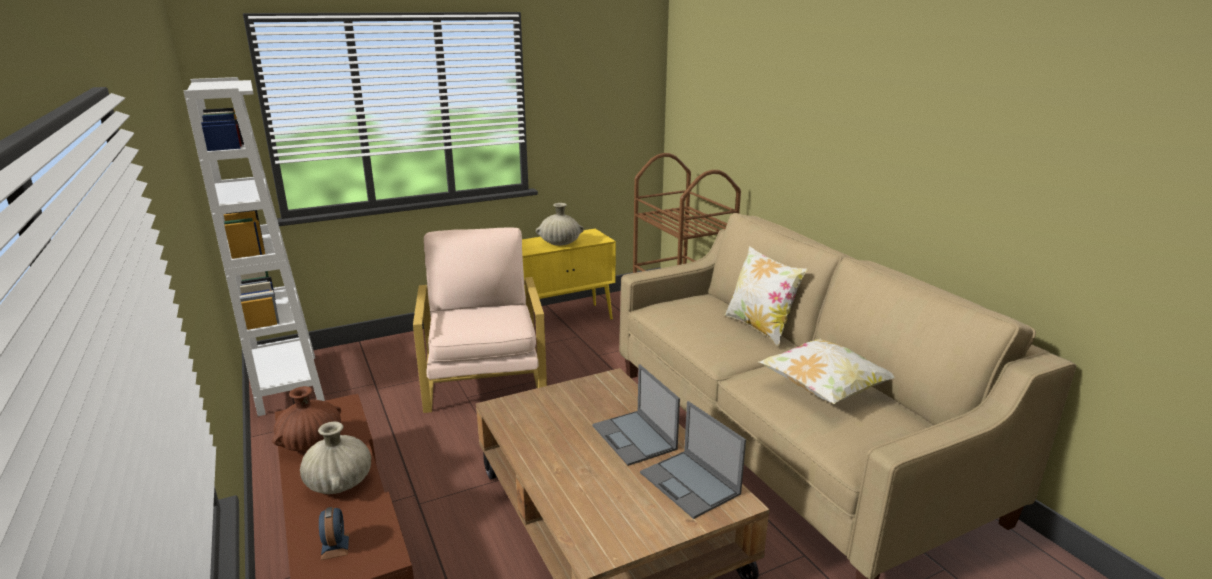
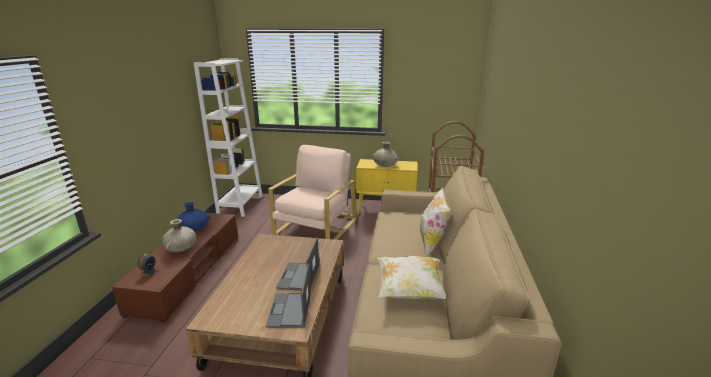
camera: 35 degrees right, 0 degrees up
(312, 444) = (194, 229): brown vase -> blue vase

